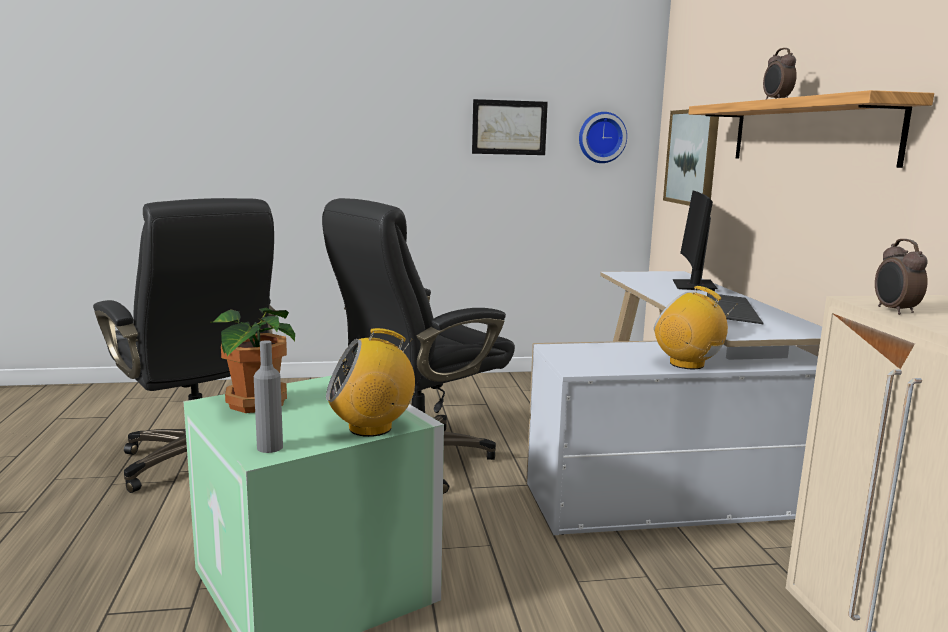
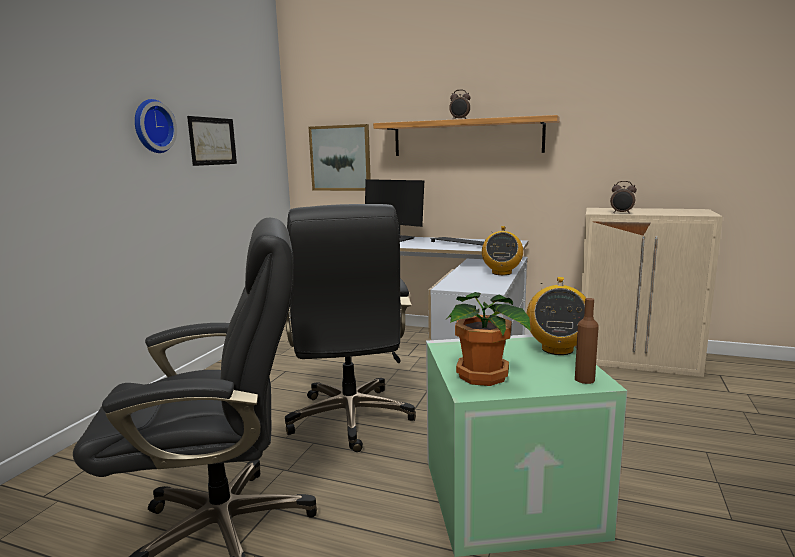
camera: 60 degrees left, 0 degrees up
(270, 447) = (584, 379): grey bottle -> brown bottle
(601, 137) = (261, 147): wall clock -> wall clock (152, 126)
(687, 364) = (501, 273): radio -> radio turned 60 degrees counterclockwise

